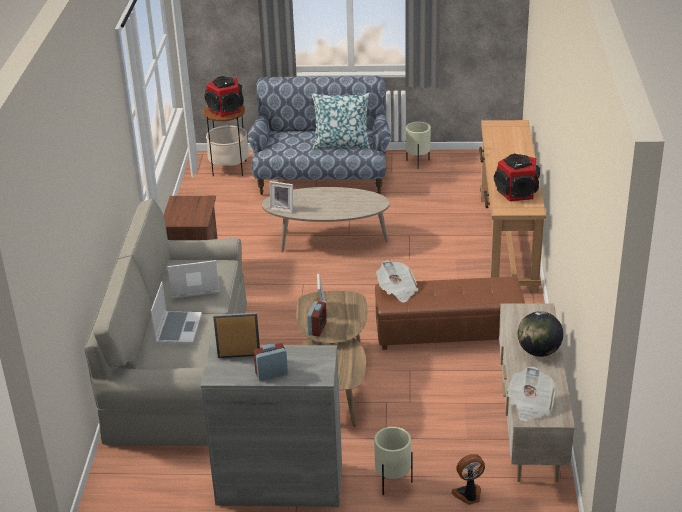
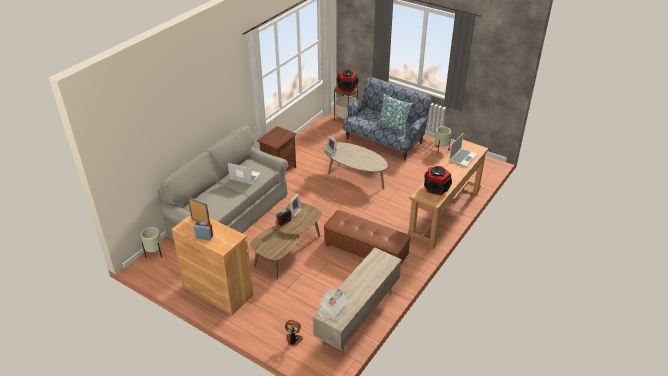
camera: 30 degrees right, 5 degrees up
(177, 328) = (217, 195): laptop -> laptop (462, 158)
(279, 484) = (218, 291): grey cabinet -> brown cabinet
(392, 483) = (266, 316): beige planter -> beige planter (155, 254)
(397, 290) = (343, 217): newspaper -> none
(538, 351) = (366, 282): globe -> none

